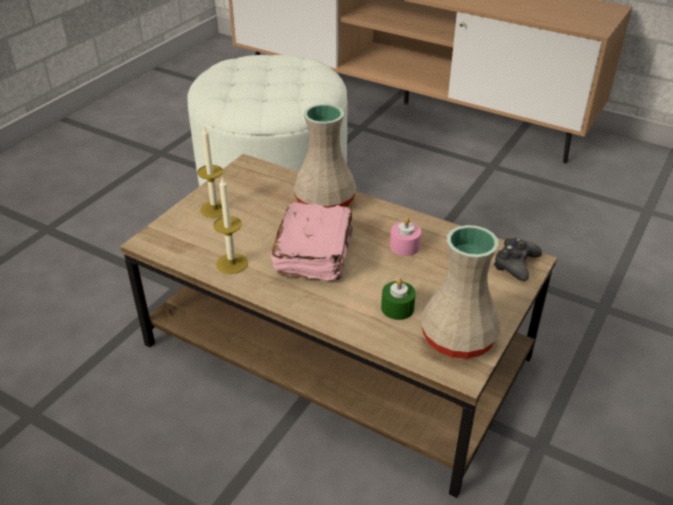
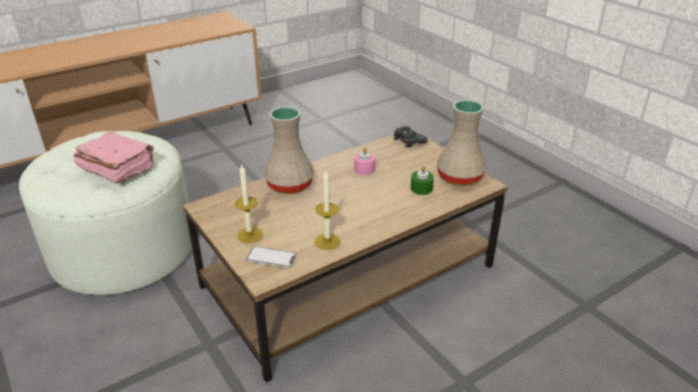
camera: 65 degrees left, 5 degrees down
(183, 235) = (271, 258): none -> phone
(315, 254) = (345, 204): pink book -> pink book (117, 168)

